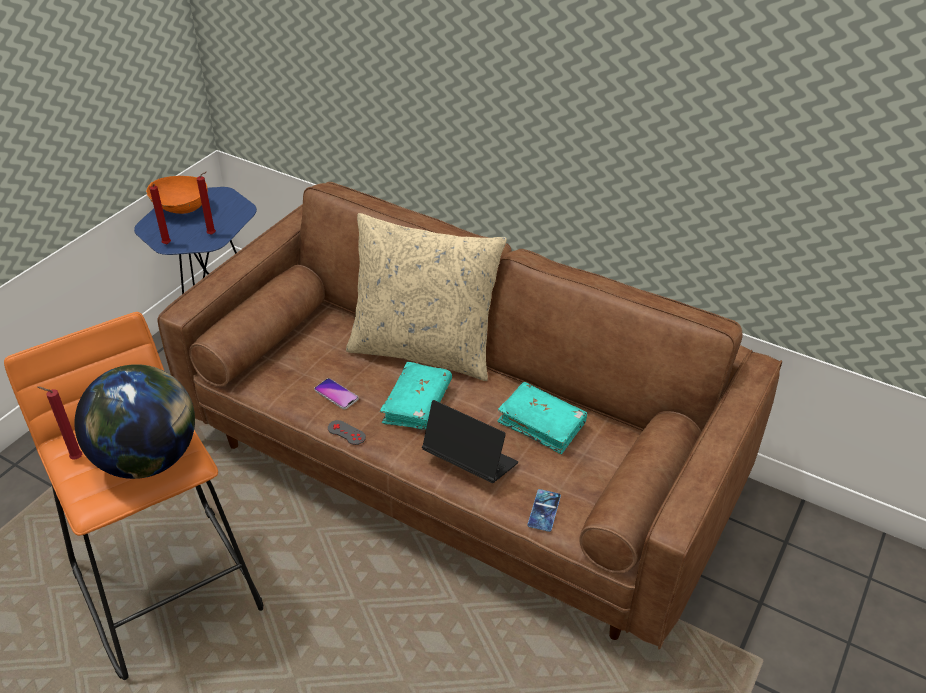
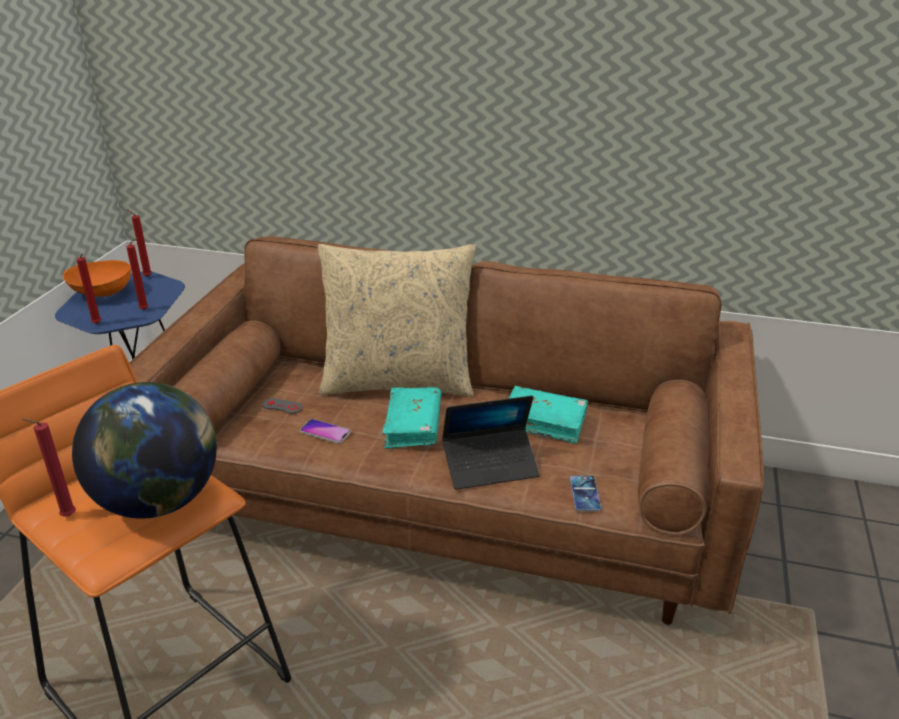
camera: 15 degrees left, 10 degrees down
(225, 194) = (146, 276): none -> red candle
(346, 432) = (350, 463): grey game controller -> grey game controller (282, 406)
(469, 462) = (490, 466): laptop -> laptop turned 150 degrees clockwise

